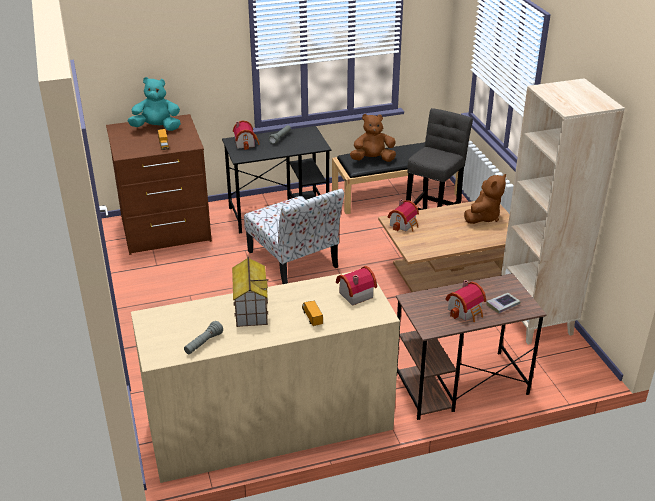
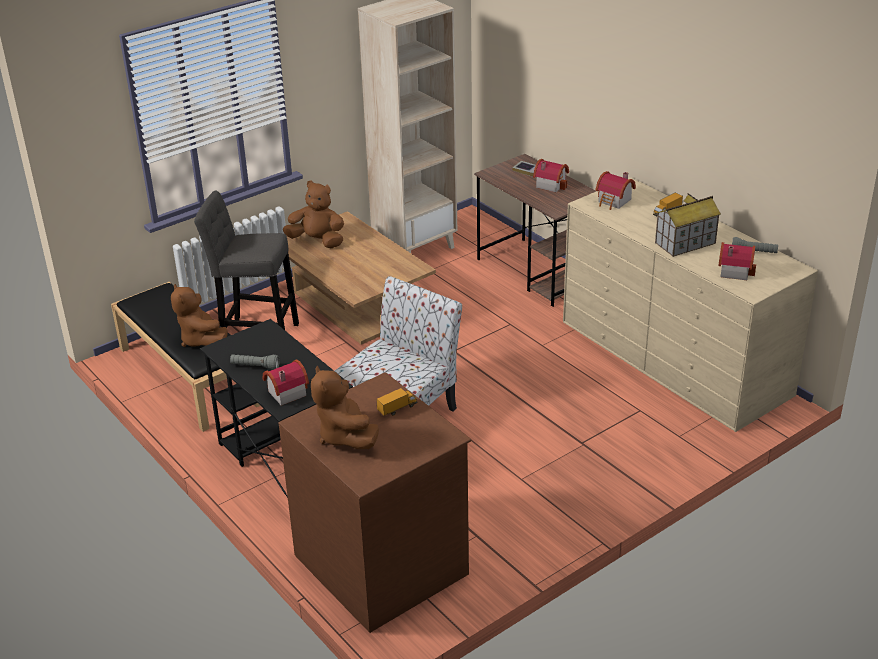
camera: 110 degrees left, 0 degrees up
(157, 128) = (345, 436): turquoise plush toy -> brown plush toy
(404, 224) = (361, 284): toy house -> toy house (733, 270)

